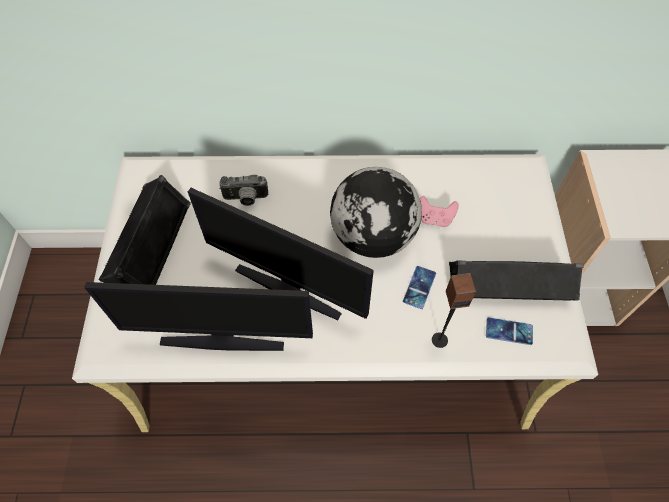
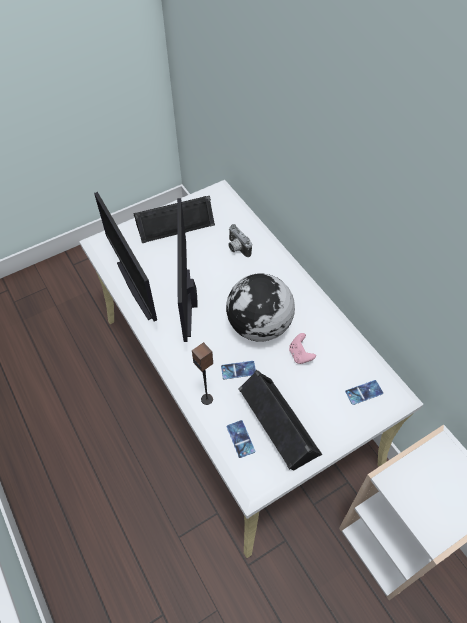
camera: 60 degrees right, 5 degrees down
(511, 190) = (364, 392): none -> phone

